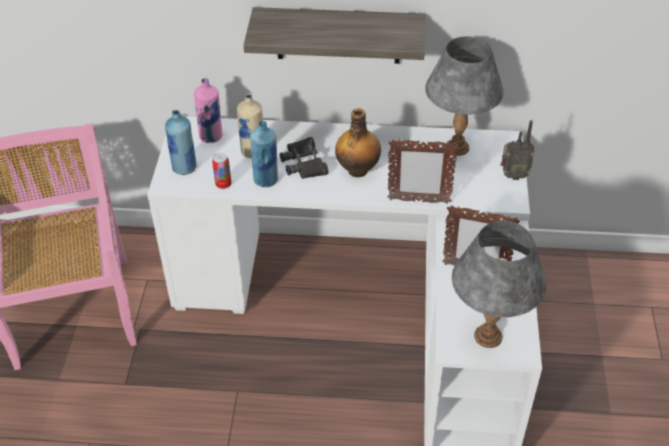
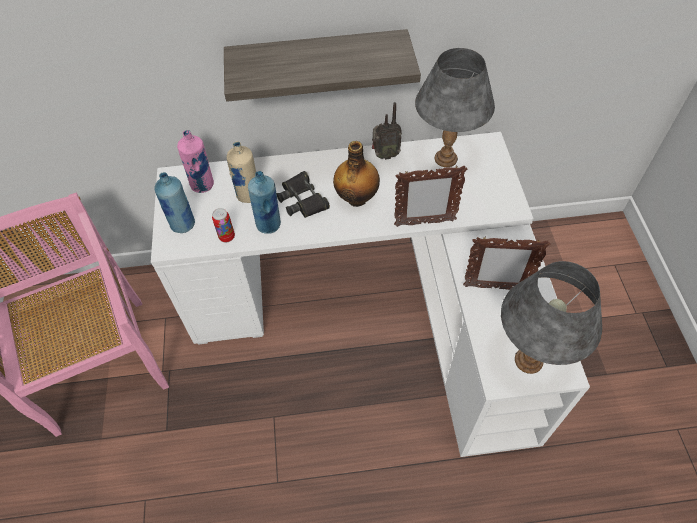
camera: 10 degrees left, 10 degrees up
(513, 175) = (506, 180): radio -> radio (385, 155)

